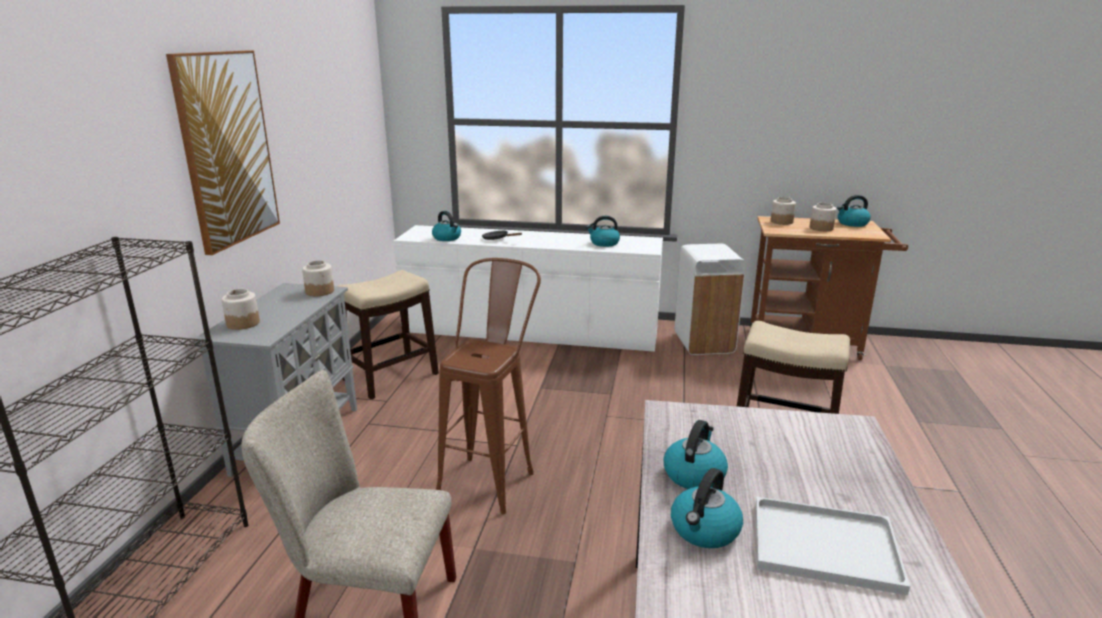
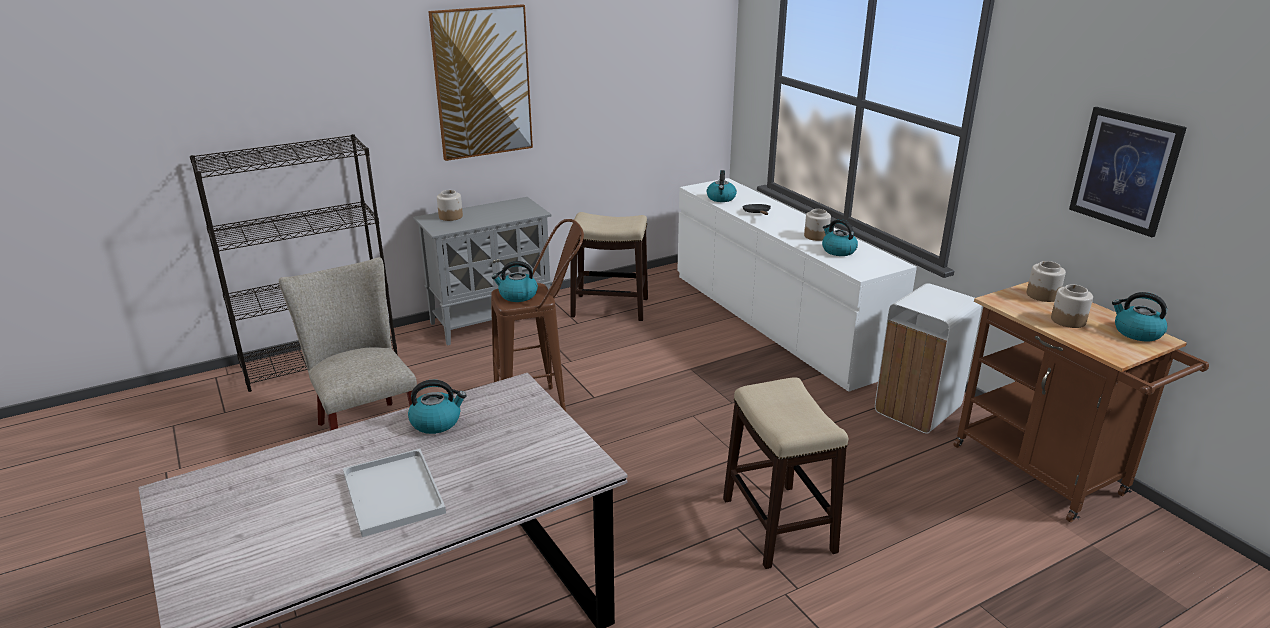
camera: 50 degrees right, 5 degrees up
(320, 291) = (530, 211): jar -> jar (816, 236)
(704, 530) = (370, 445): kettle -> kettle (517, 295)
(811, 123) = (1125, 170): none -> picture

